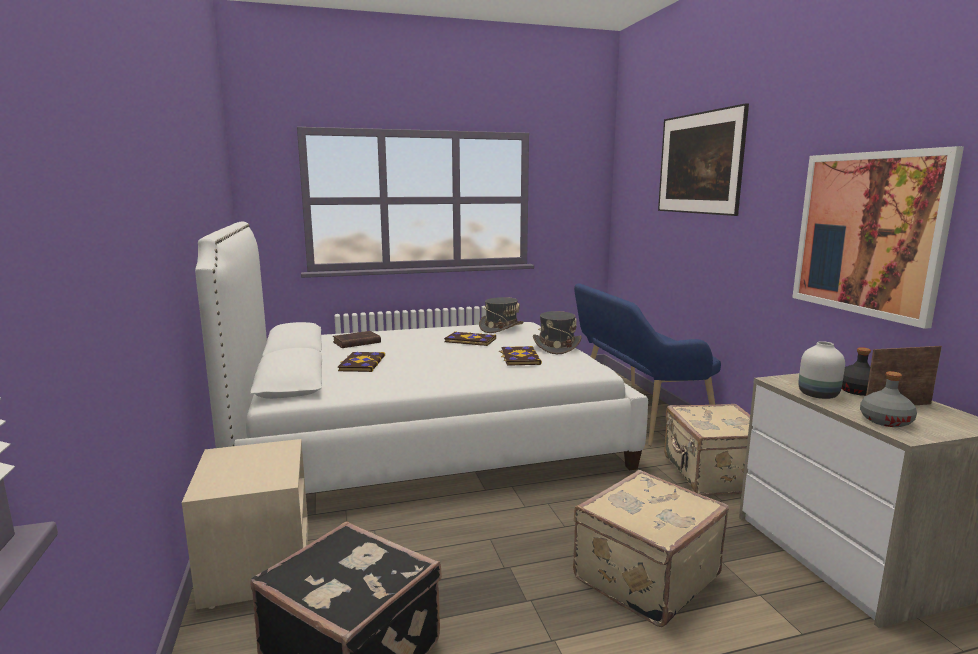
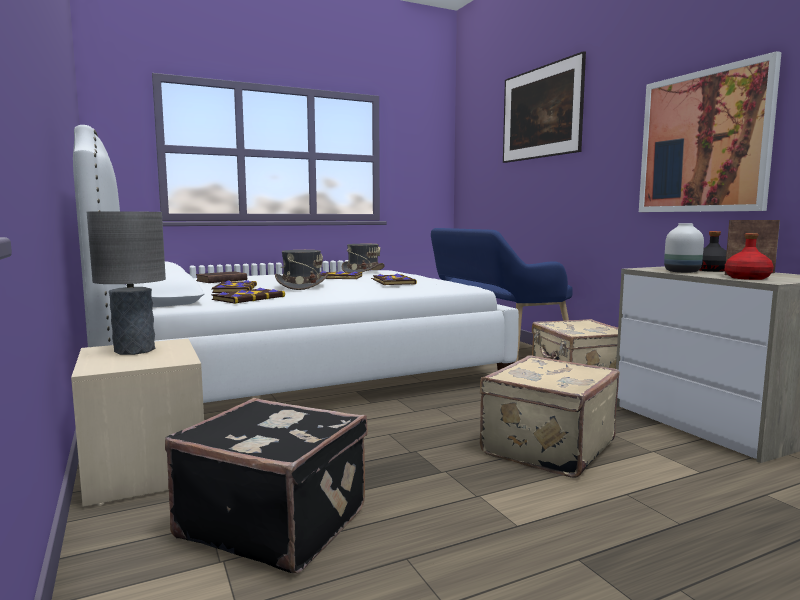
camera: 10 degrees left, 5 degrees down
(247, 459) = (134, 351): none -> grey table lamp
(367, 385) = (248, 298): none -> book
(556, 346) = (423, 278): grey hat -> grey hat (302, 286)
(885, 421) = (747, 278): grey bottle -> red bottle

